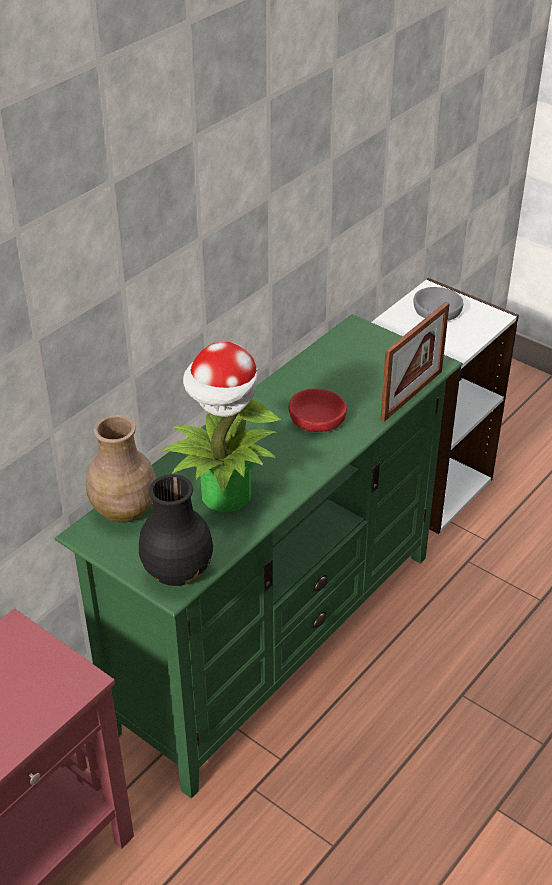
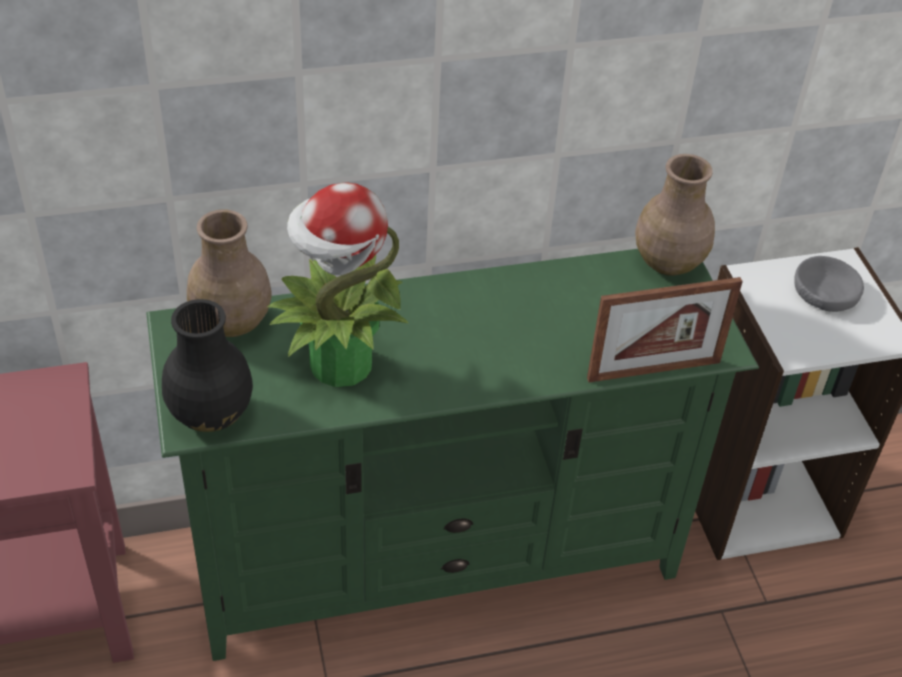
camera: 35 degrees right, 5 degrees up
(317, 417) = (521, 336): red bowl -> none
(353, 332) = (668, 263): none -> brown vase

